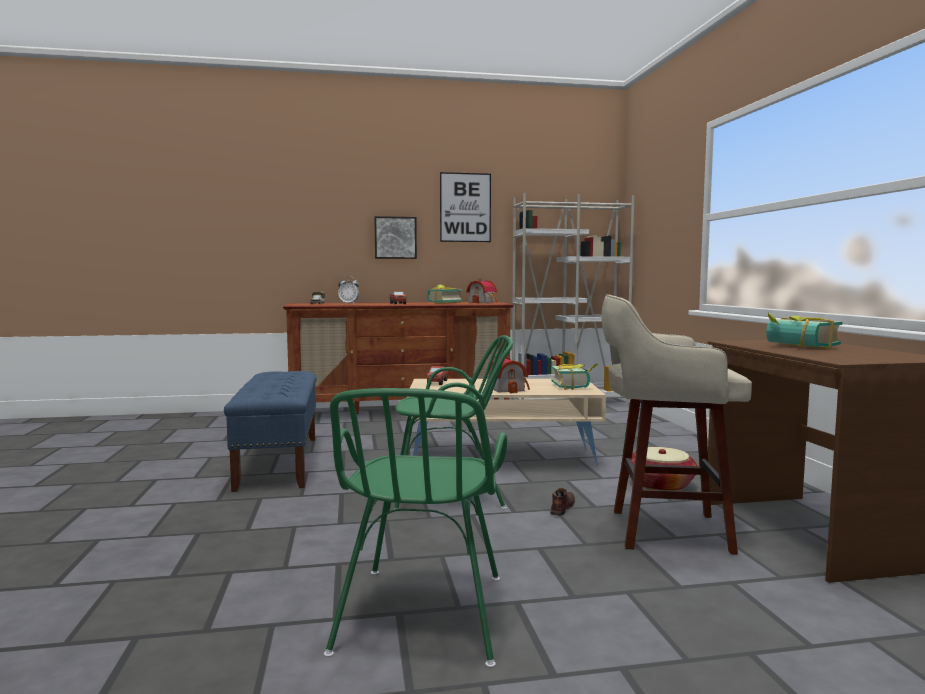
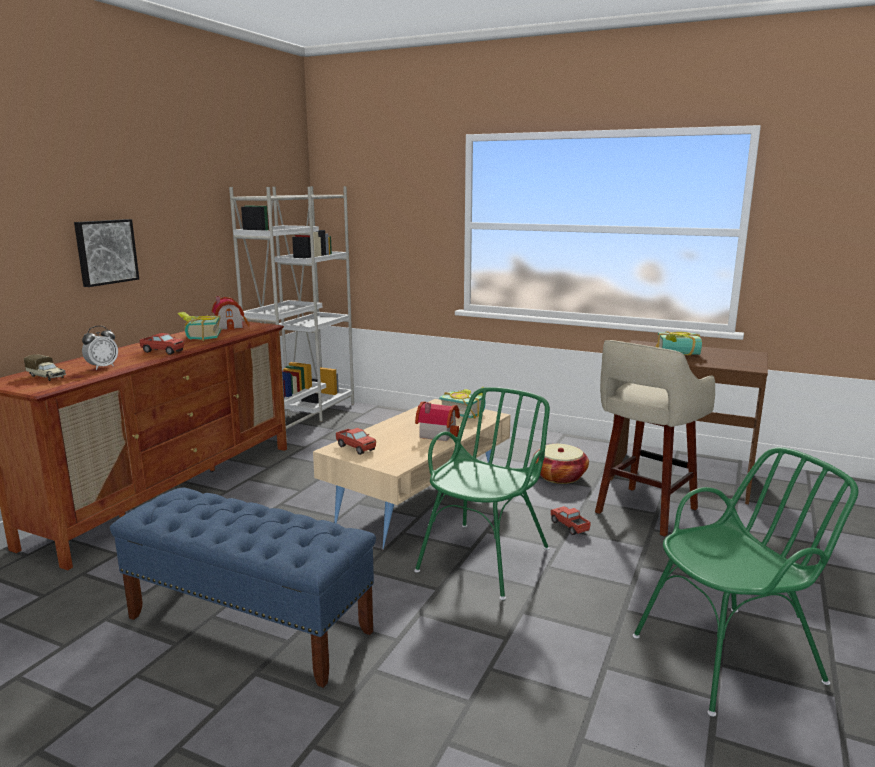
camera: 55 degrees left, 10 degrees up
(421, 617) = (731, 655): green chair -> green chair turned 60 degrees counterclockwise
(465, 207) = (180, 201): picture -> none
(562, 508) = (569, 527): brown shoe -> toy truck

